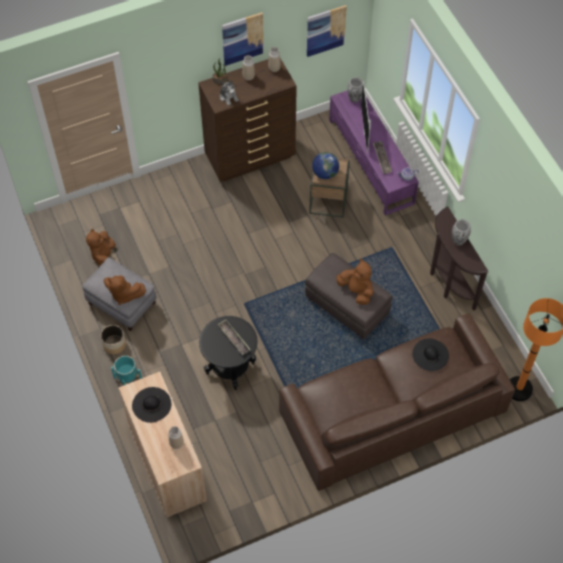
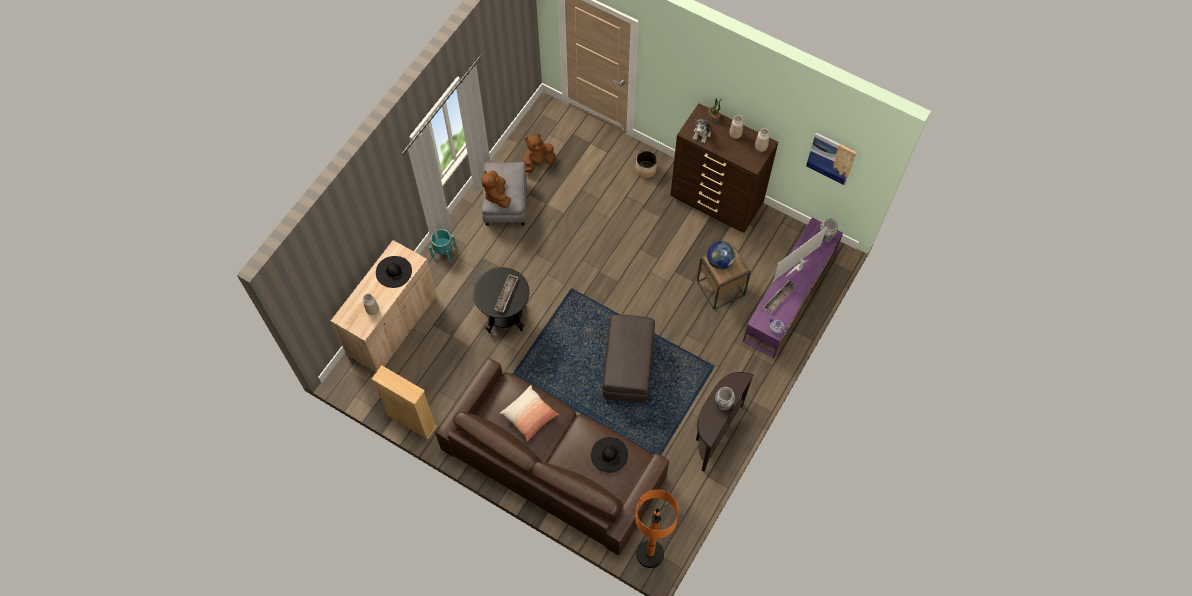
camera: 55 degrees right, 5 degrees up
(114, 345) = (465, 222): planter -> planter (645, 169)
(242, 38) = (750, 100): picture -> none
(272, 500) = (412, 421): none -> beige bookcase
(353, 392) = (529, 416): none -> pillow
(356, 291) = (628, 359): brown plush toy -> none

